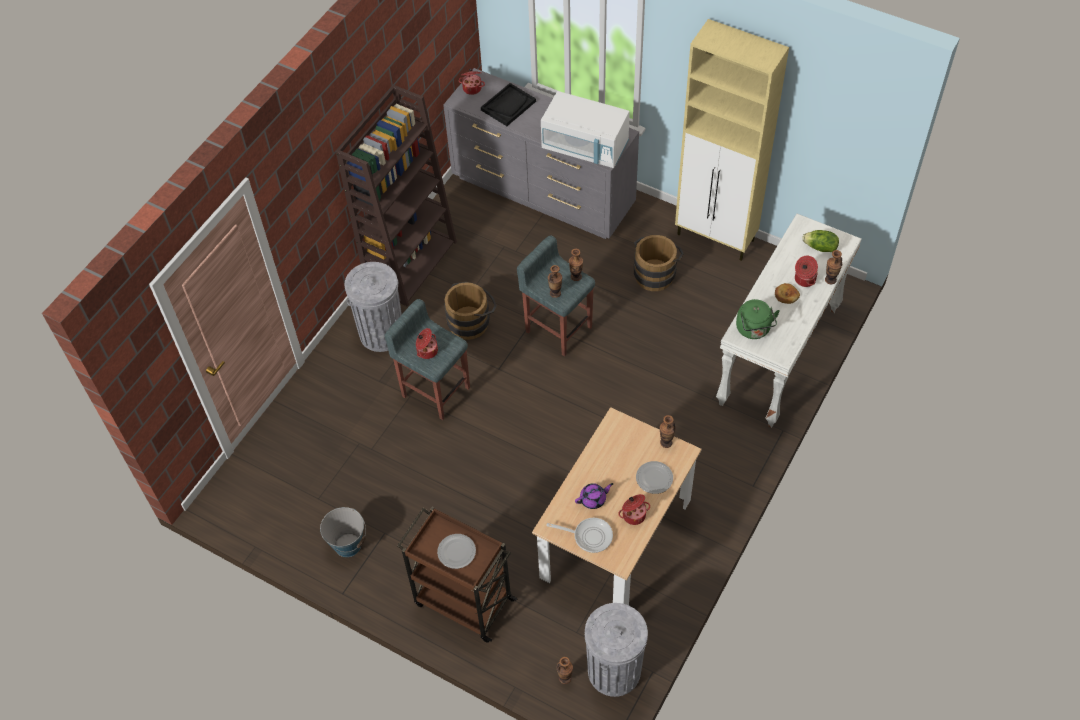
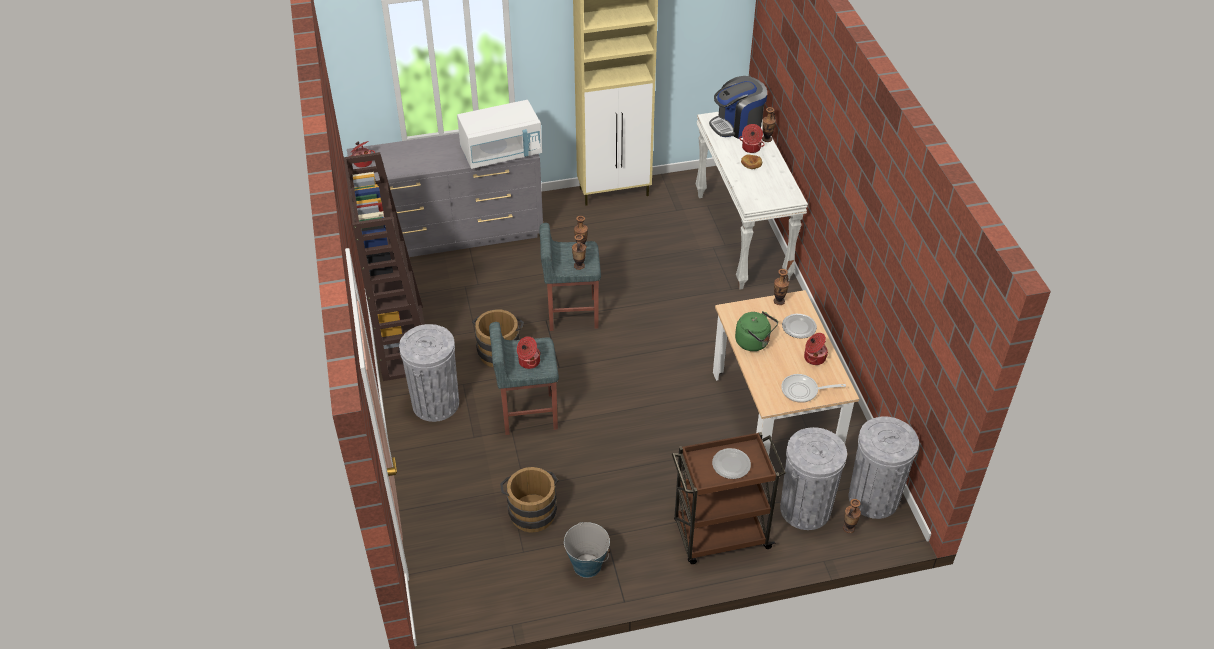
camera: 45 degrees left, 10 degrees down
(508, 105) = (407, 158): black tray -> none
(550, 634) = (805, 509): none -> grey trash can
(589, 536) = (803, 391): frying pan -> frying pan turned 150 degrees counterclockwise
(593, 499) = (776, 367): purple teapot -> none
(656, 273) = (599, 237): brown bucket -> brown bucket (531, 510)
(754, 330) = (757, 195): green kettle -> green kettle (754, 342)
(820, 247) = (737, 125): lettuce -> coffee machine

